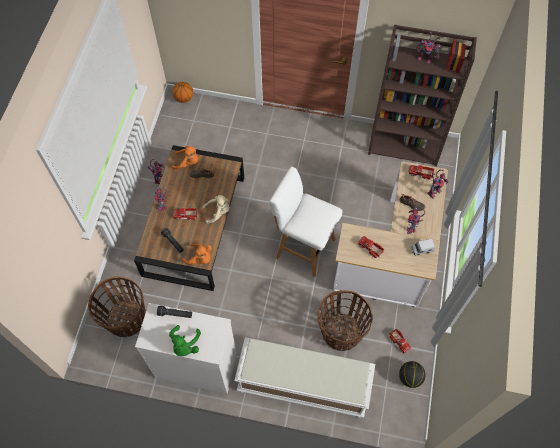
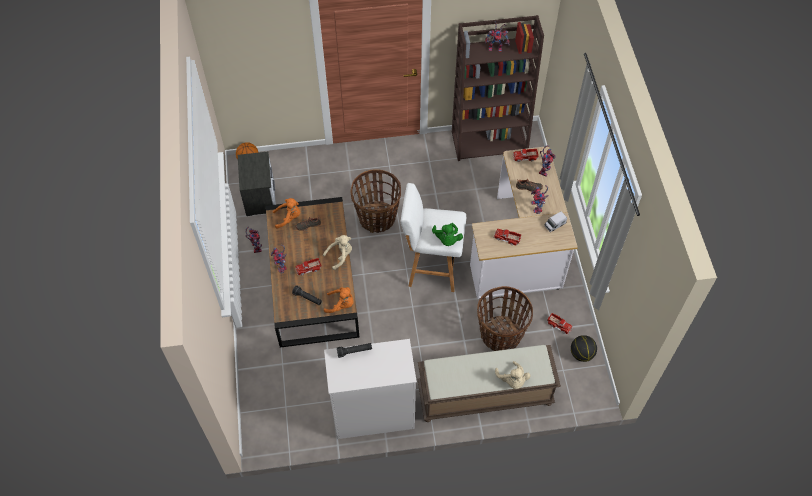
camera: 20 degrees left, 5 degrees down
(126, 319) = (282, 393): basket -> basket (377, 218)
(180, 134) = (260, 196): none -> nightstand
(185, 345) = (376, 375): green plush toy -> green plush toy (447, 239)
(302, 385) = (484, 395): white bench -> brown bench
(323, 387) = (512, 380): none -> beige plush toy

